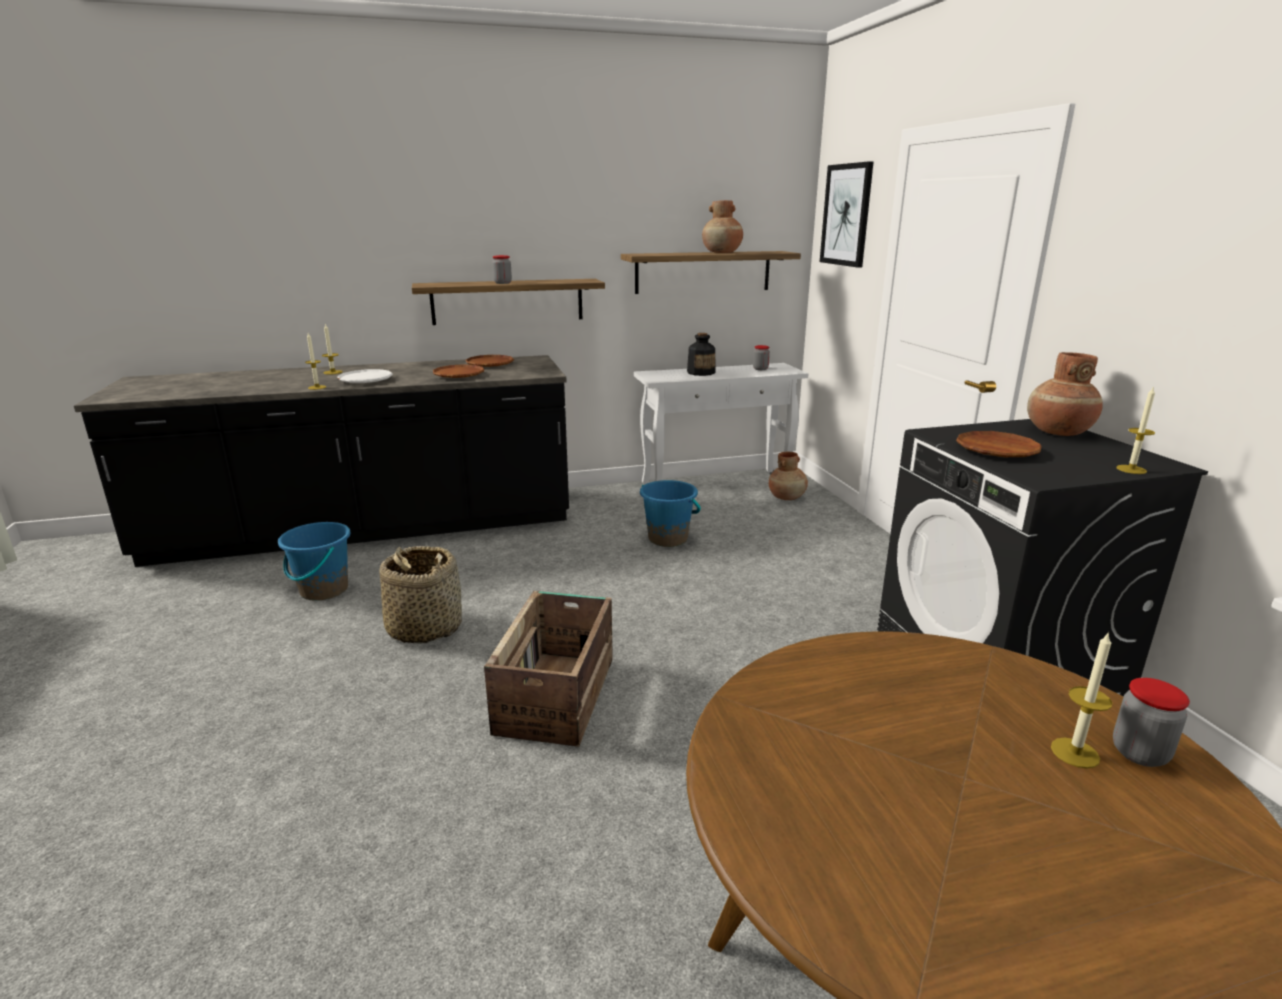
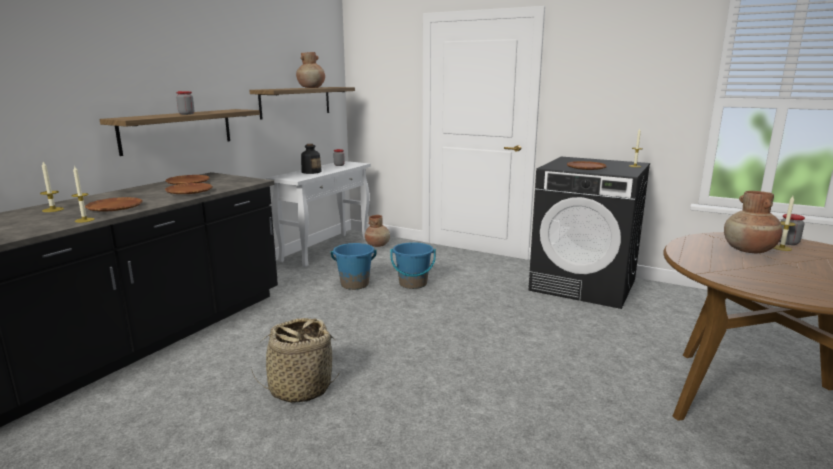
camera: 45 degrees left, 5 degrees down
(323, 590) = (161, 408): blue bucket -> blue bucket (413, 284)
(365, 380) = (115, 208): white plate -> brown plate
(557, 694) = (449, 376): crate -> none
(846, 215) = (379, 63): picture -> none
(1057, 432) = (580, 160): brown vase -> brown vase (748, 250)

